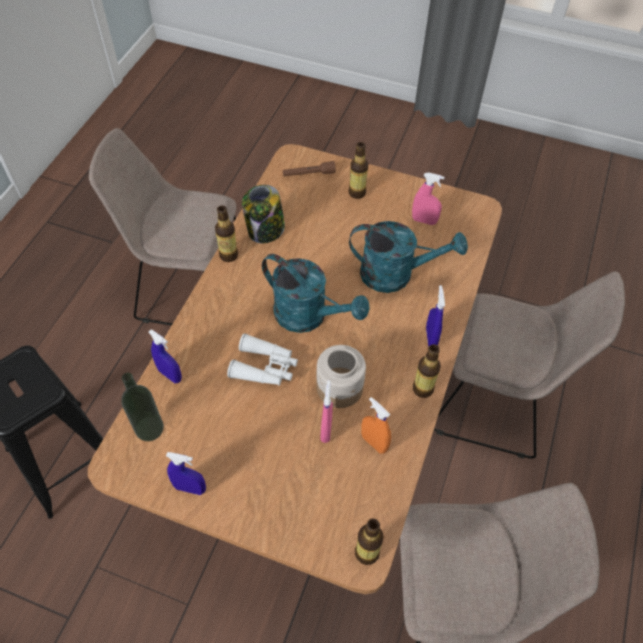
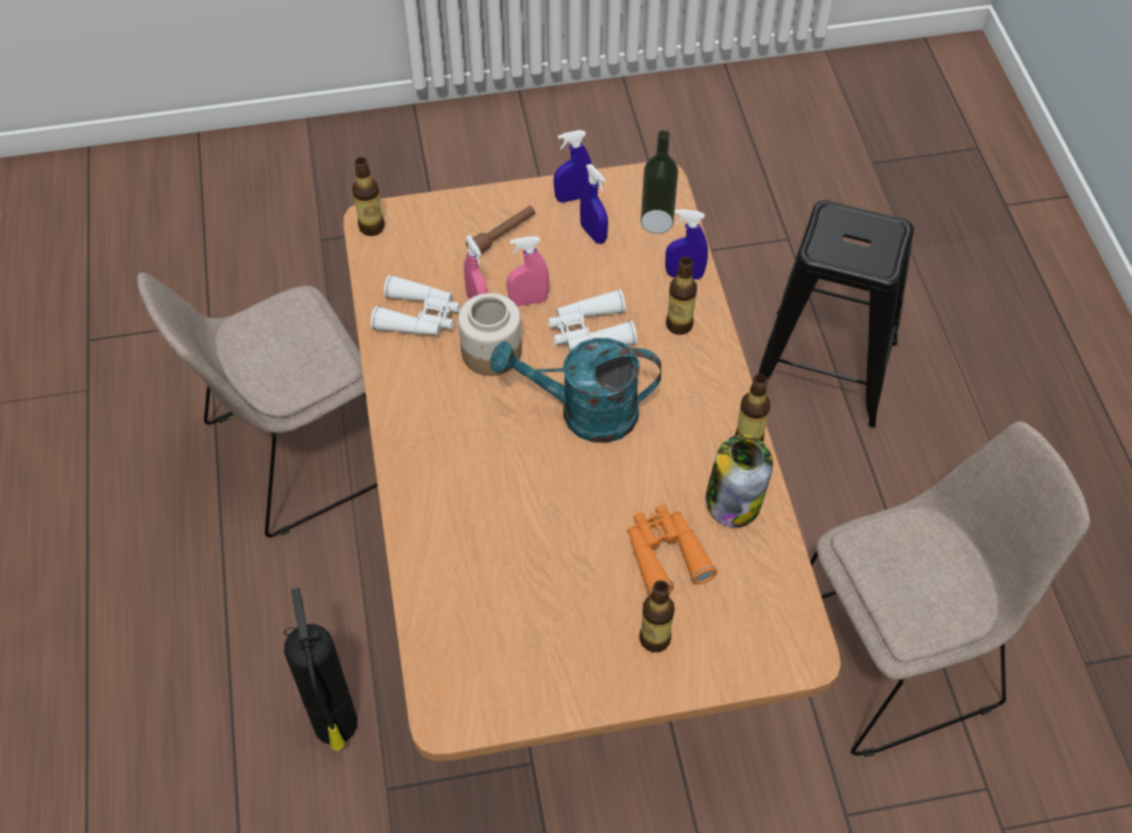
camera: 150 degrees right, 0 degrees up
(308, 174) = (752, 633): brown flashlight -> brown flashlight (502, 235)
(322, 224) = (665, 554): none -> orange binoculars
(374, 443) = (419, 317): orange spray bottle -> white binoculars
(396, 274) = (511, 528): turquoise watering can -> none
(422, 389) = (395, 396): bottle -> bottle (679, 325)
(424, 221) = (522, 642): pink spray bottle -> pink spray bottle (528, 301)
(431, 337) = (417, 462): blue spray bottle -> blue spray bottle (593, 234)
(495, 401) = (336, 727): beige chair -> fire extinguisher

